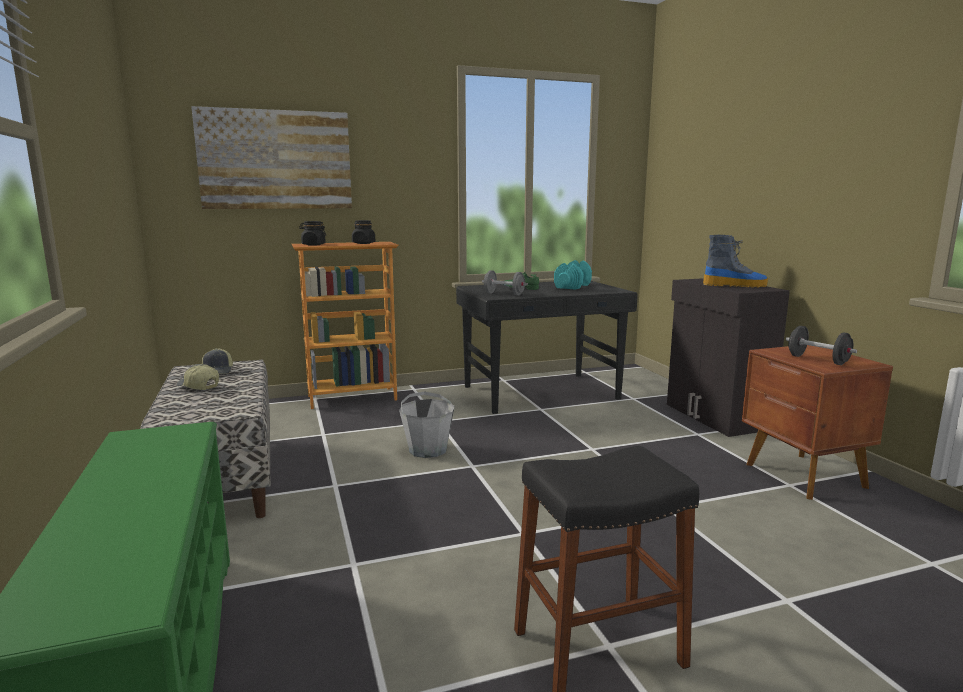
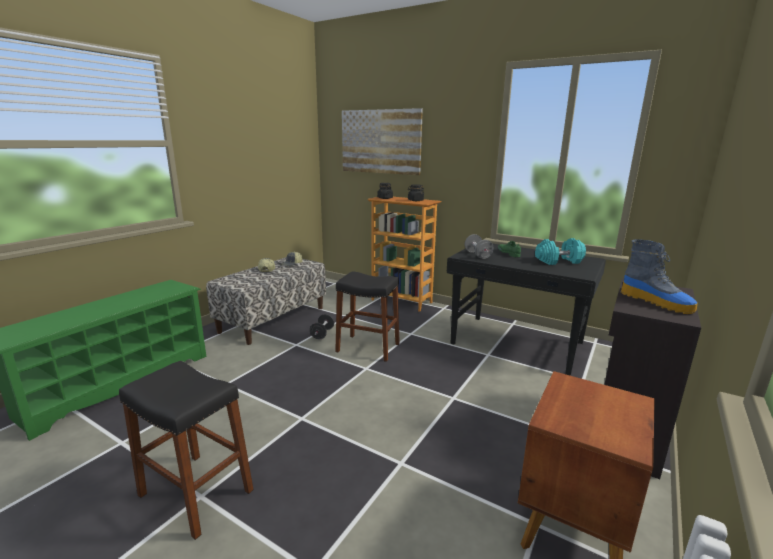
camera: 50 degrees right, 5 degrees up
(428, 450) = (368, 348): grey bucket -> black stool
(818, 360) = (580, 412): black dumbbell -> black dumbbell (322, 334)

